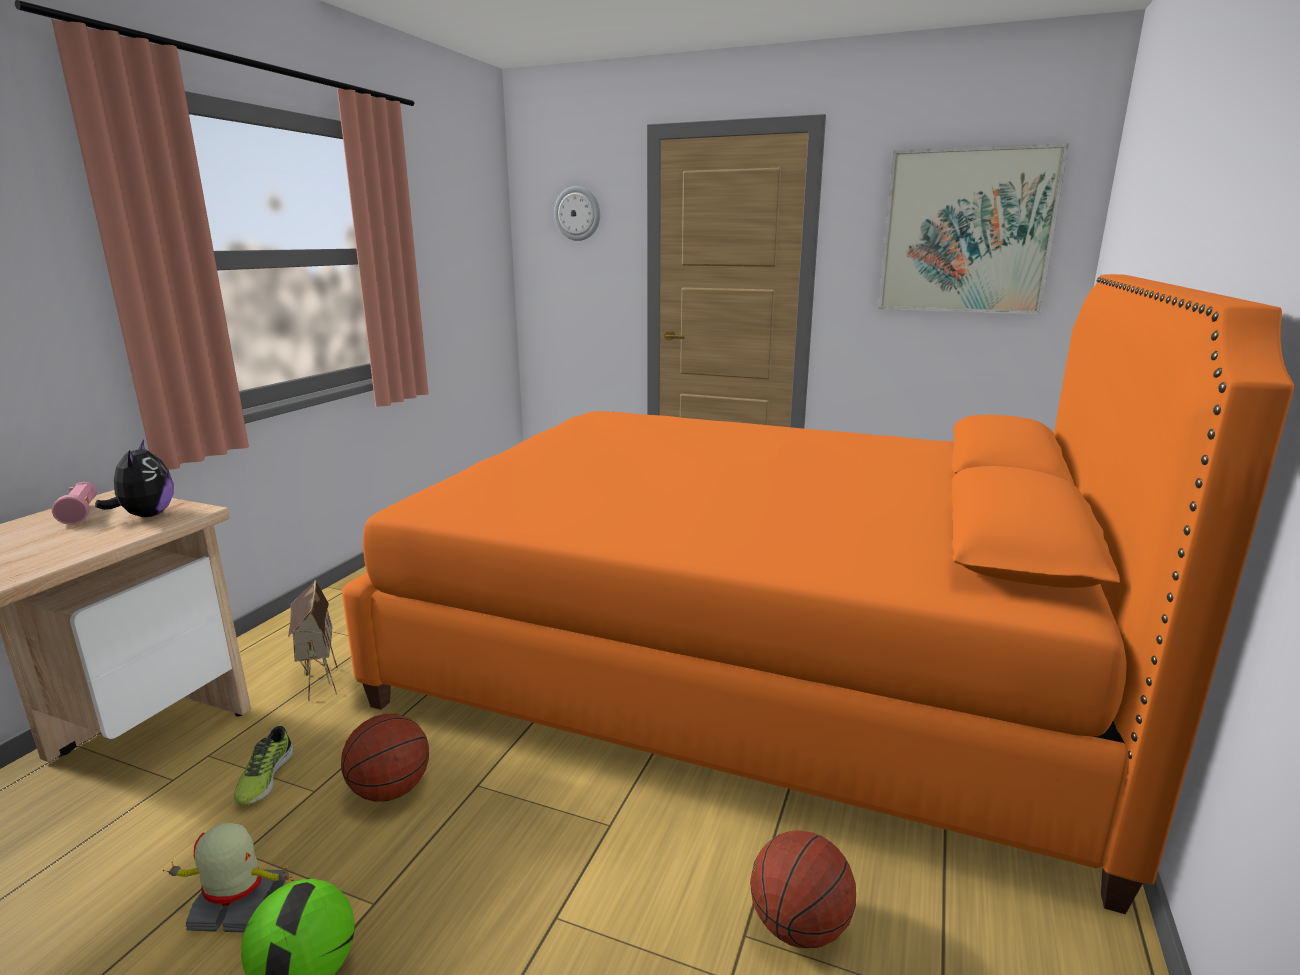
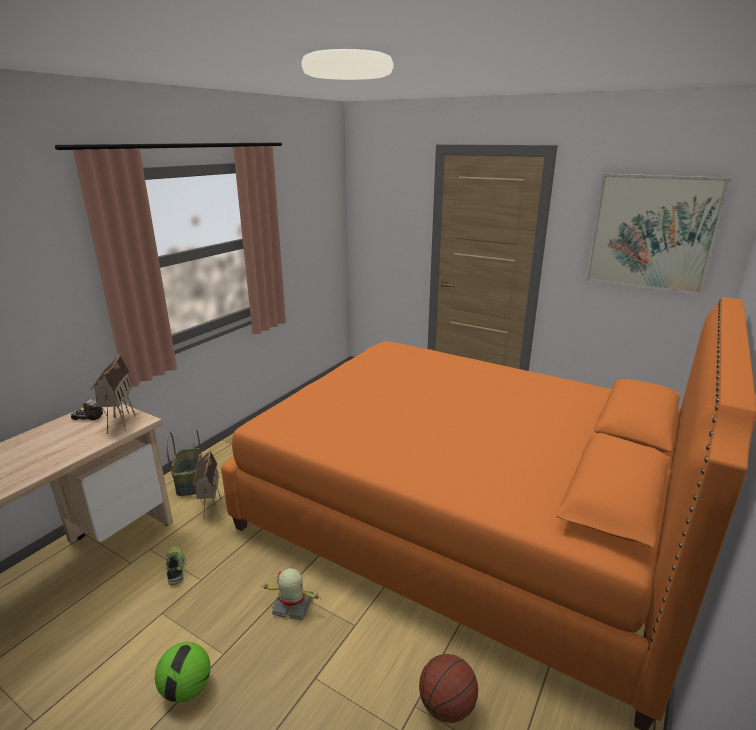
camera: 10 degrees right, 5 degrees up
(81, 513) = (87, 417): pink flashlight -> toy truck
(146, 515) = (119, 422): plush toy -> toy house
(238, 906) = (157, 644): toy robot -> toy robot (293, 606)
(264, 778) = (176, 568): shoe -> shoe turned 150 degrees clockwise
(276, 649) = (189, 482): none -> basket
(390, 790) = (240, 585): basketball -> none
(577, 213) = (388, 199): wall clock -> none

